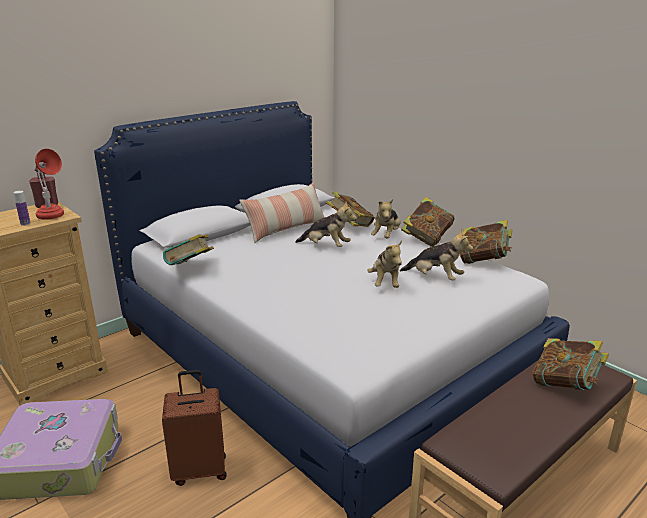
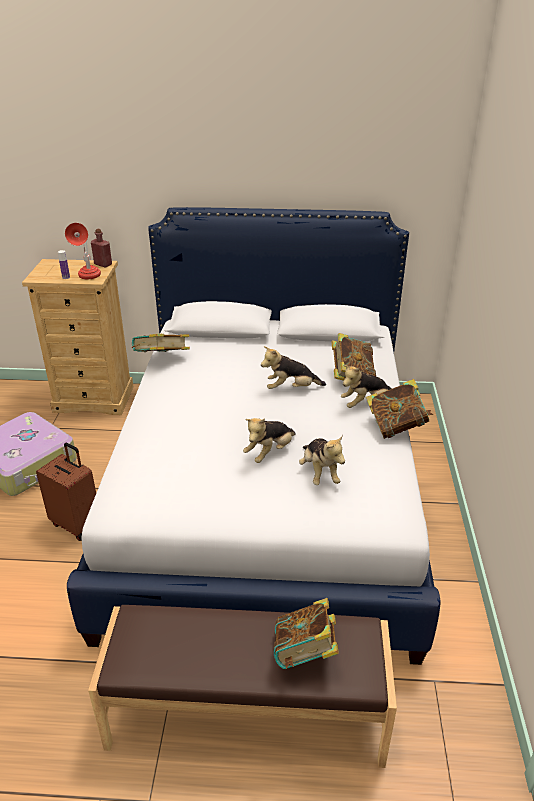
camera: 45 degrees right, 10 degrees up
(286, 229) = (292, 353): pillow -> none
(326, 246) = (291, 388): plush toy -> plush toy turned 105 degrees clockwise
(483, 261) = (402, 482): book -> none

